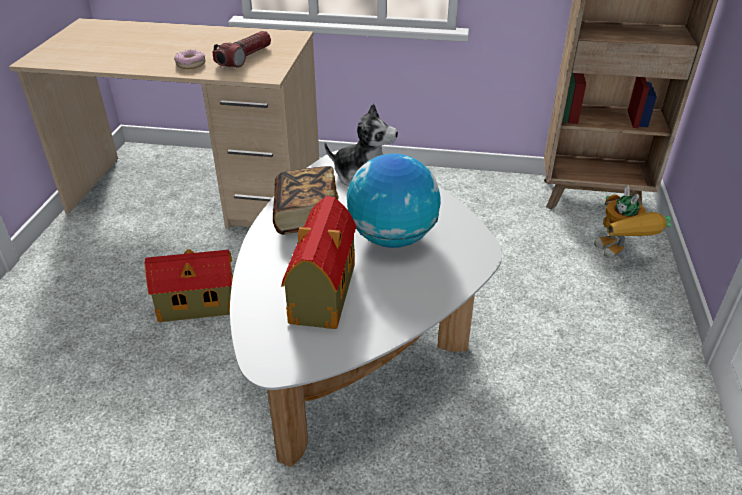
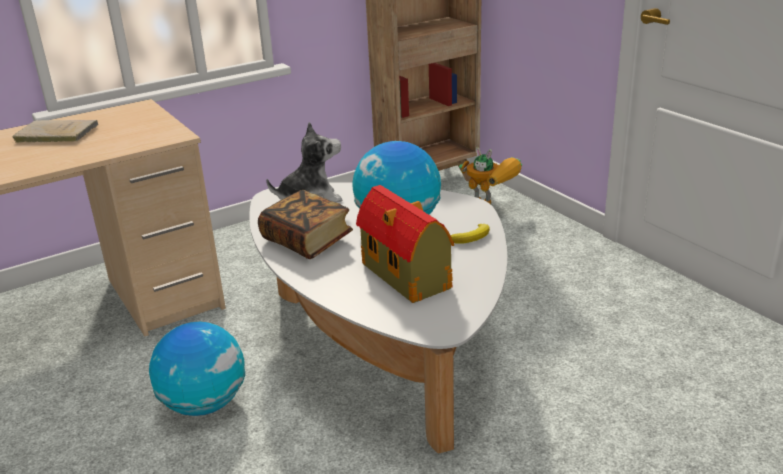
camera: 40 degrees left, 10 degrees down
(190, 64) = (75, 153): donut -> none
(195, 306) = (204, 404): toy house -> globe
(207, 41) = (54, 134): none -> beige book
(244, 58) = (124, 132): flashlight -> none
(431, 287) = (472, 237): none -> banana

